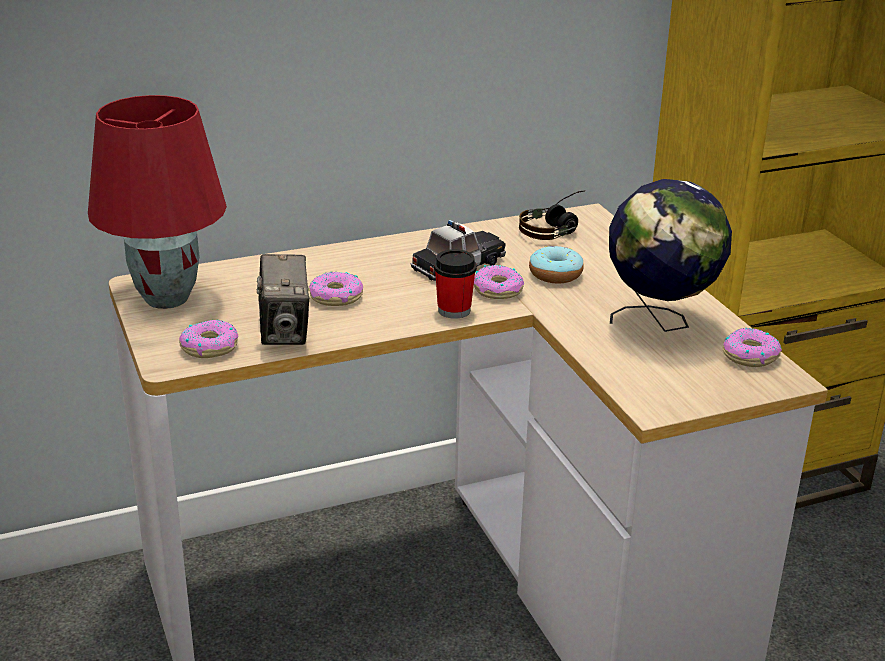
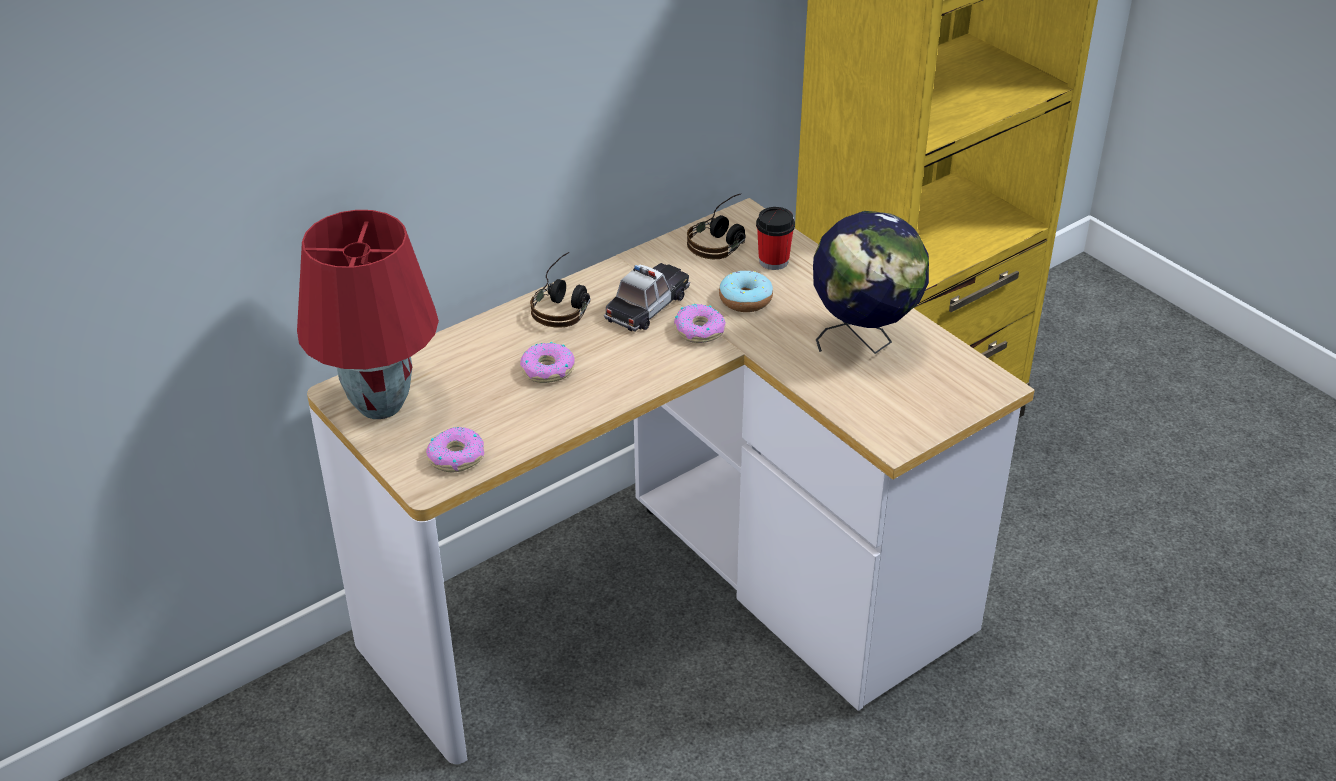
camera: 15 degrees left, 10 degrees up
(285, 332) = (520, 424): camera -> none
(381, 252) = (564, 303): none -> headphones
(454, 310) = (669, 364): cup -> cup (773, 261)
(750, 355) = (956, 364): donut -> none

